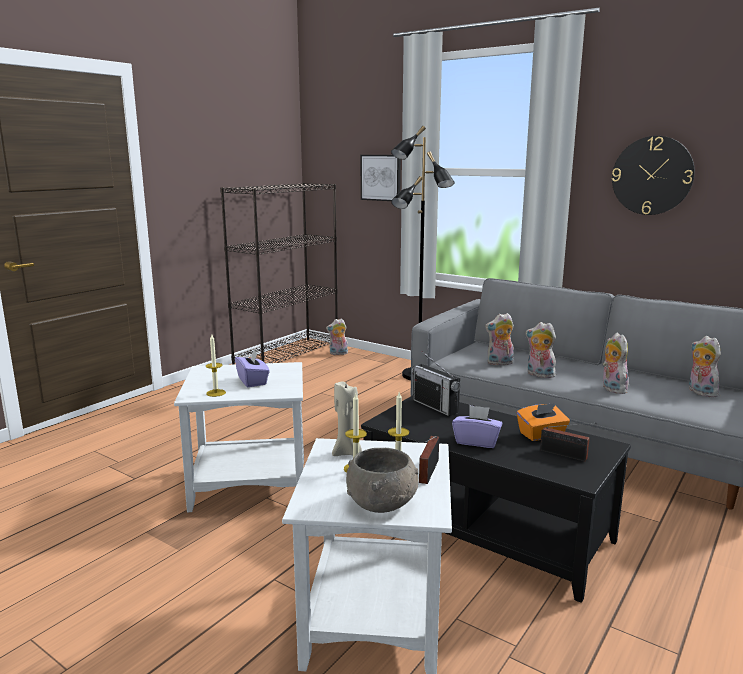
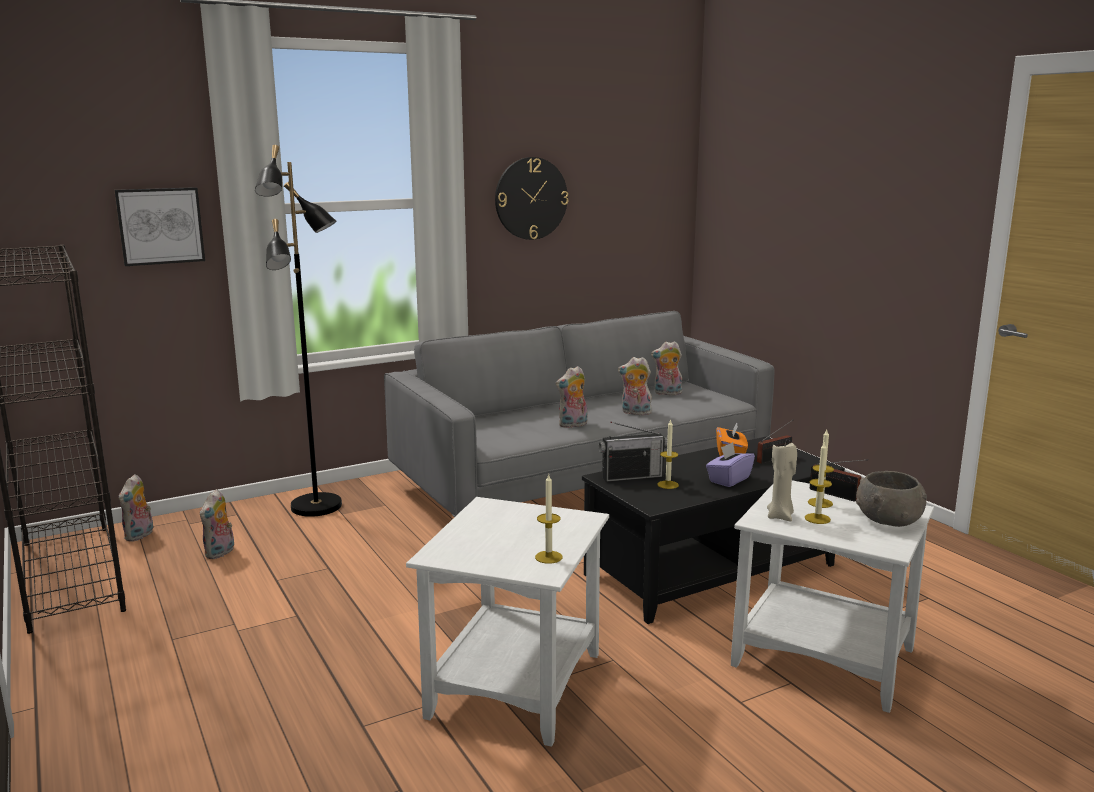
camera: 65 degrees left, 0 degrees up
(253, 381) = (525, 531): purple tissue box -> none
(433, 420) = (668, 485): none -> candle
(499, 363) = (520, 430): plush toy -> plush toy (220, 553)

